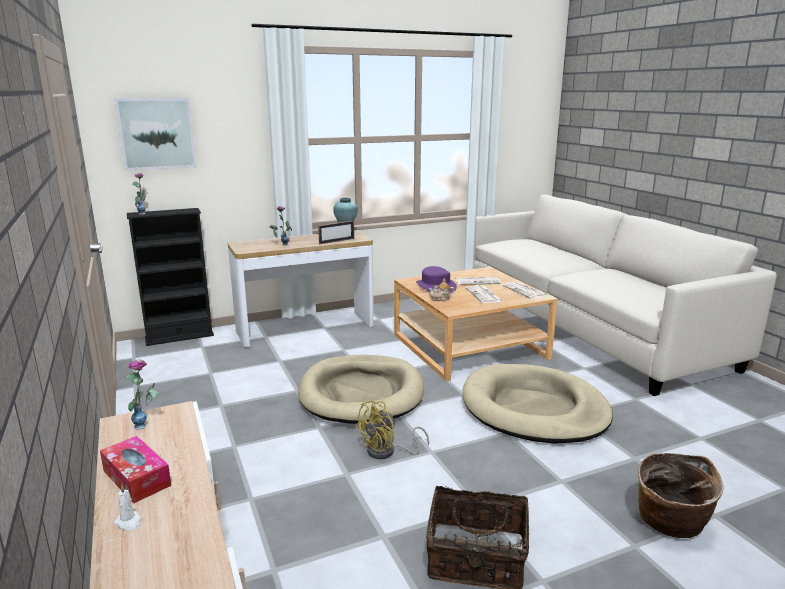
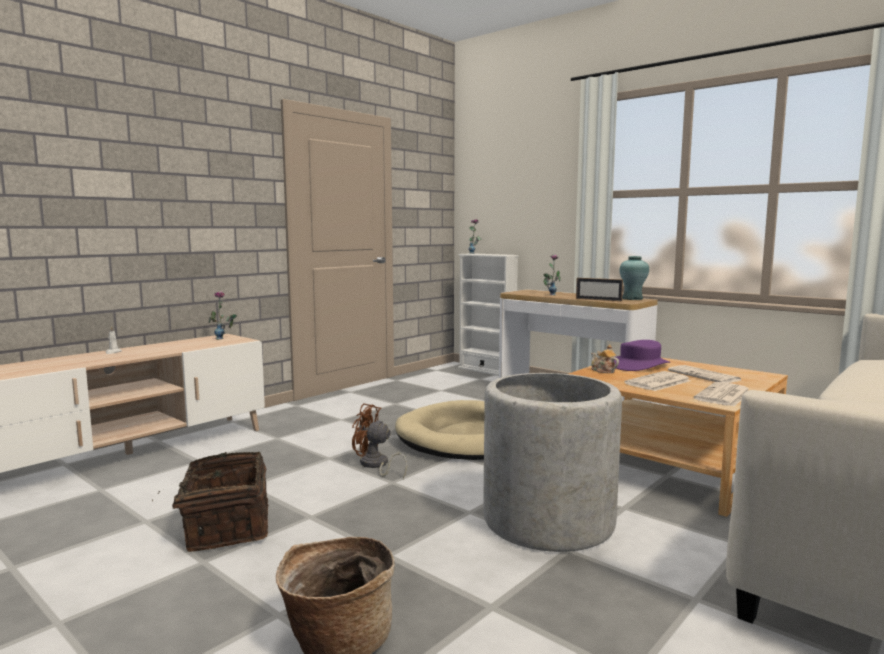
camera: 65 degrees right, 10 degrees down
(136, 478) = (159, 347): tissue box -> none
(156, 133) = (498, 187): picture -> none
(179, 336) = (486, 370): black bookcase -> white bookcase
(387, 452) = (375, 465): yellow fan -> brown fan
(534, 409) = (548, 521): beige dog bed -> grey planter

